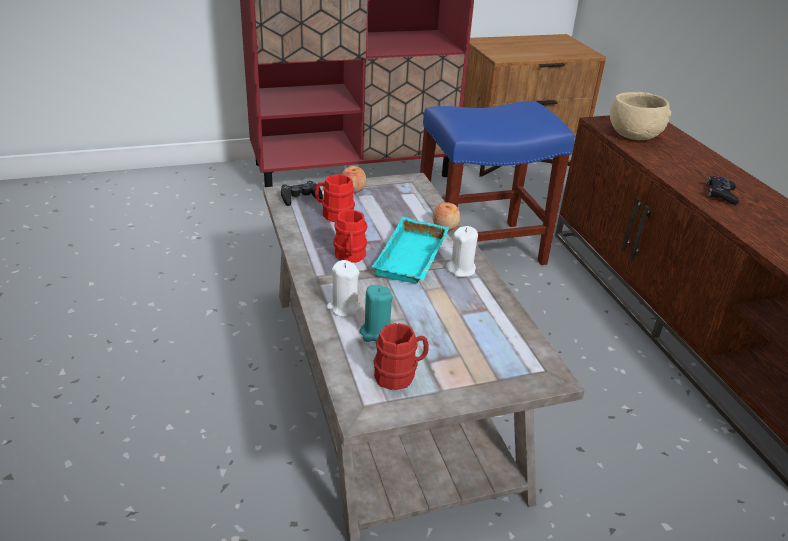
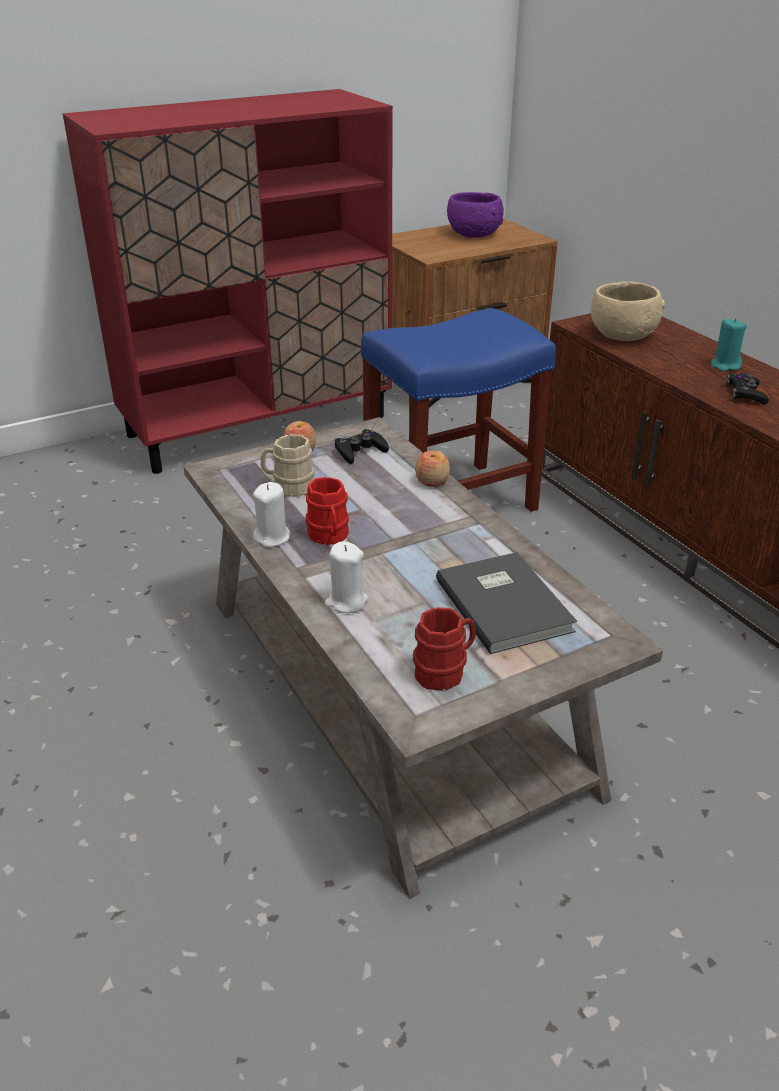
camera: 10 degrees left, 0 degrees up
(300, 197) = (237, 471): black game controller -> black game controller (360, 451)
(334, 214) = (288, 486): red mug -> beige mug
(376, 333) = (397, 625): turquoise candle -> turquoise candle (725, 366)
(413, 259) = (408, 527): turquoise tray -> none
(461, 269) = (470, 531): white candle -> white candle (272, 537)
(468, 330) = (505, 603): none -> grey book
(540, 44) = (473, 234): none -> purple bowl

